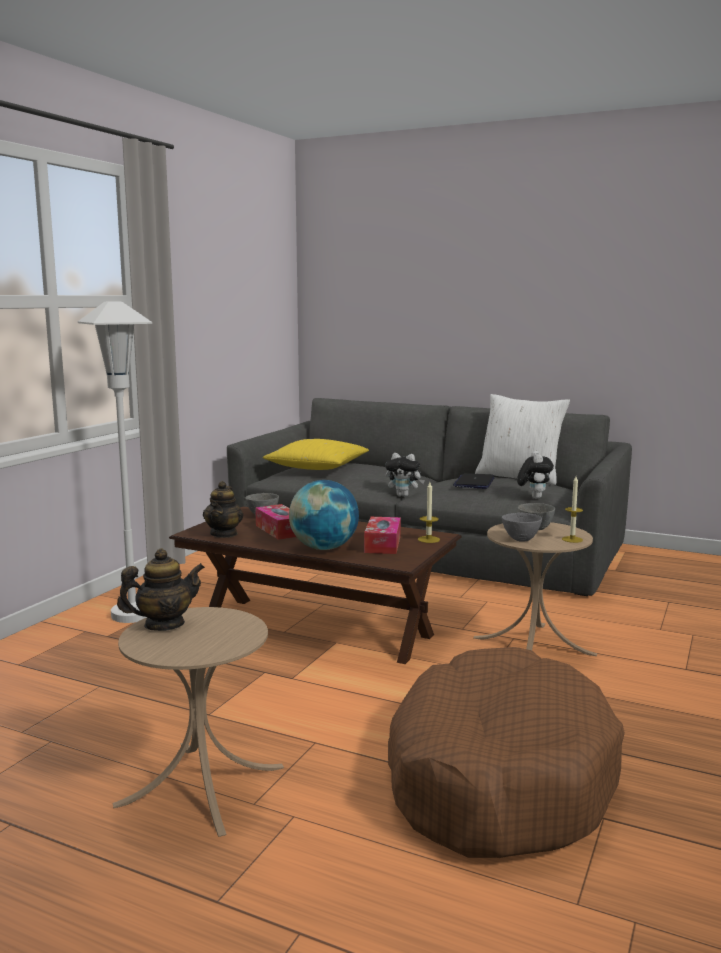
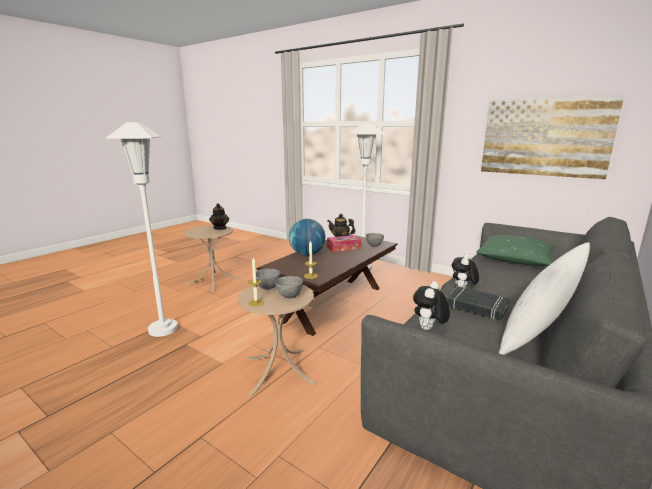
camera: 100 degrees right, 5 degrees up
(238, 318) = (544, 137): none -> picture
(317, 467) = (514, 260): yellow pillow -> green pillow
(382, 544) = (307, 265): tissue box -> none
(474, 482) = (476, 307): laptop -> black book
(497, 777) = (163, 329): brown dog bed -> white floor lamp
(533, 497) = (429, 329): plush toy -> plush toy turned 105 degrees clockwise

